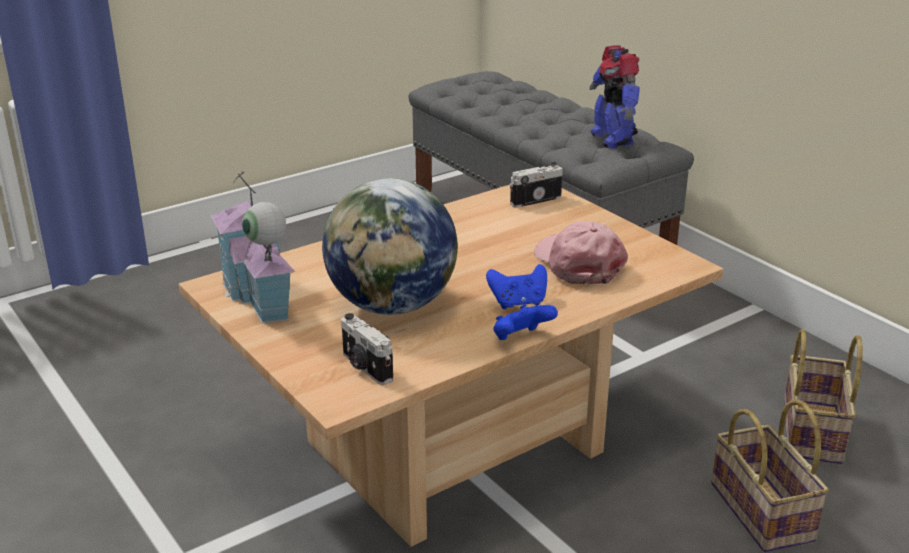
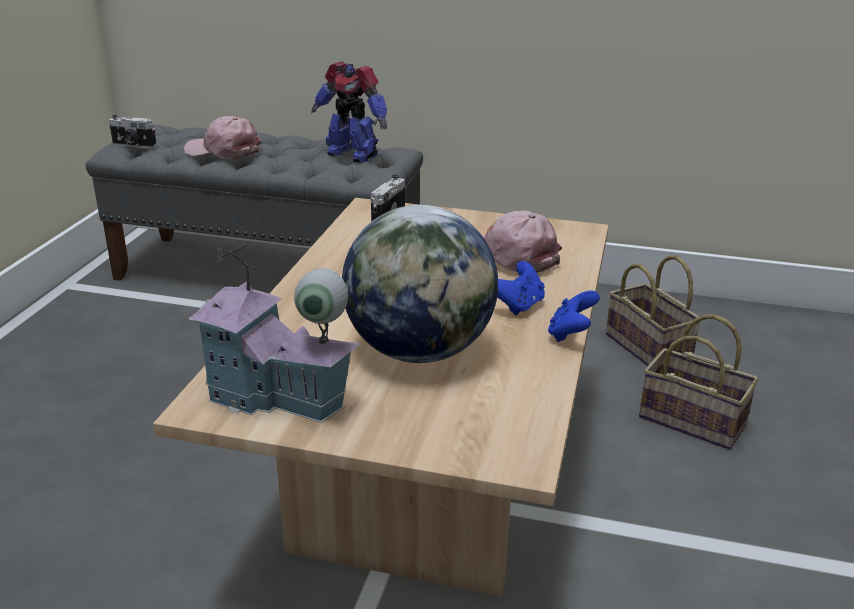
camera: 40 degrees left, 0 degrees up
(365, 367) = (492, 418): camera -> camera (134, 145)
(511, 108) = (223, 151): none -> pink cap

